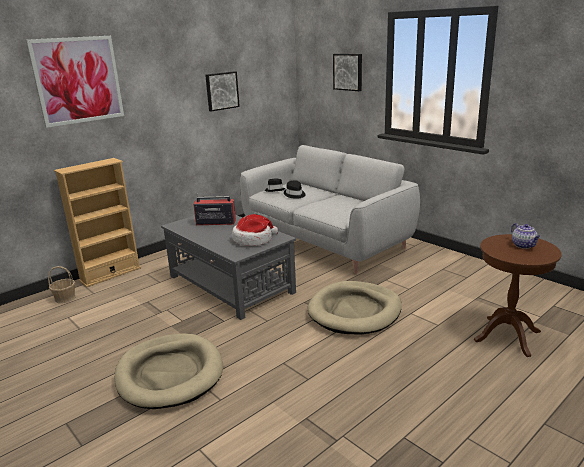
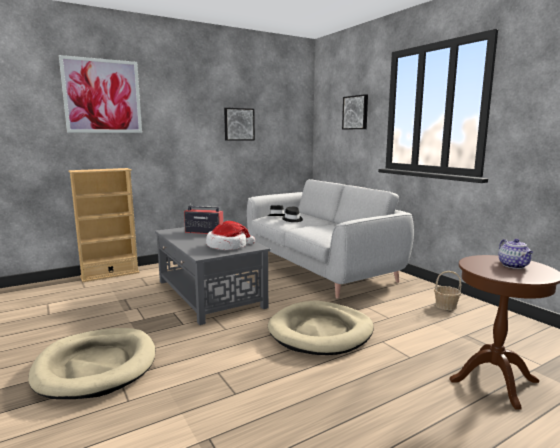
camera: 10 degrees right, 10 degrees down
(65, 298) = (58, 288): basket -> basket (445, 306)

